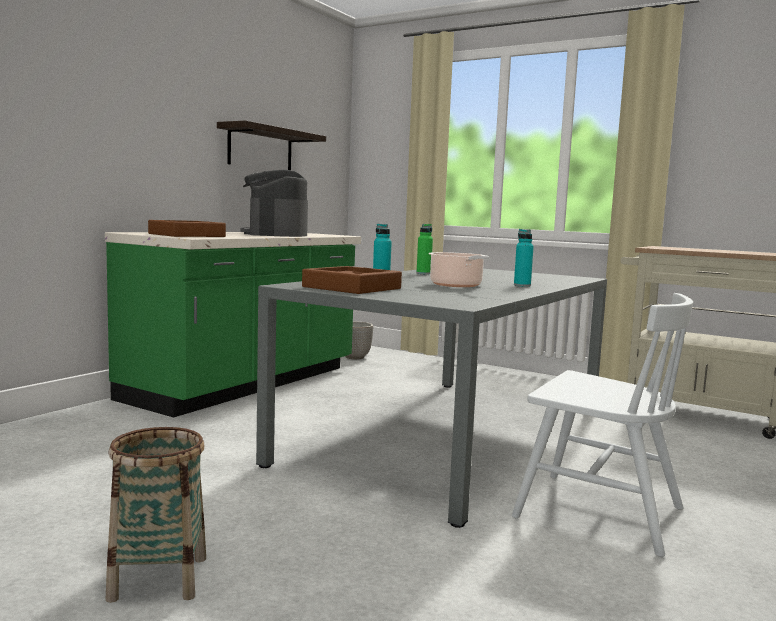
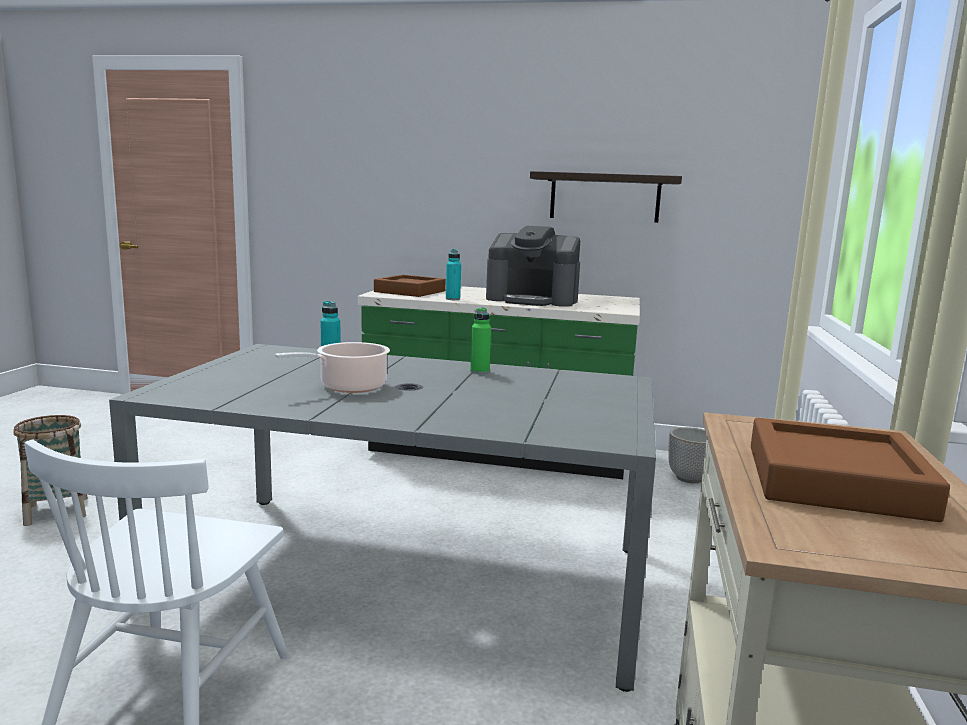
camera: 70 degrees right, 5 degrees up
(275, 234) = (533, 300): coffee machine -> coffee machine turned 135 degrees counterclockwise
(352, 288) = (268, 361): brown tray -> brown tray (835, 481)
(522, 285) = (399, 410): turquoise bottle -> turquoise bottle (452, 299)

